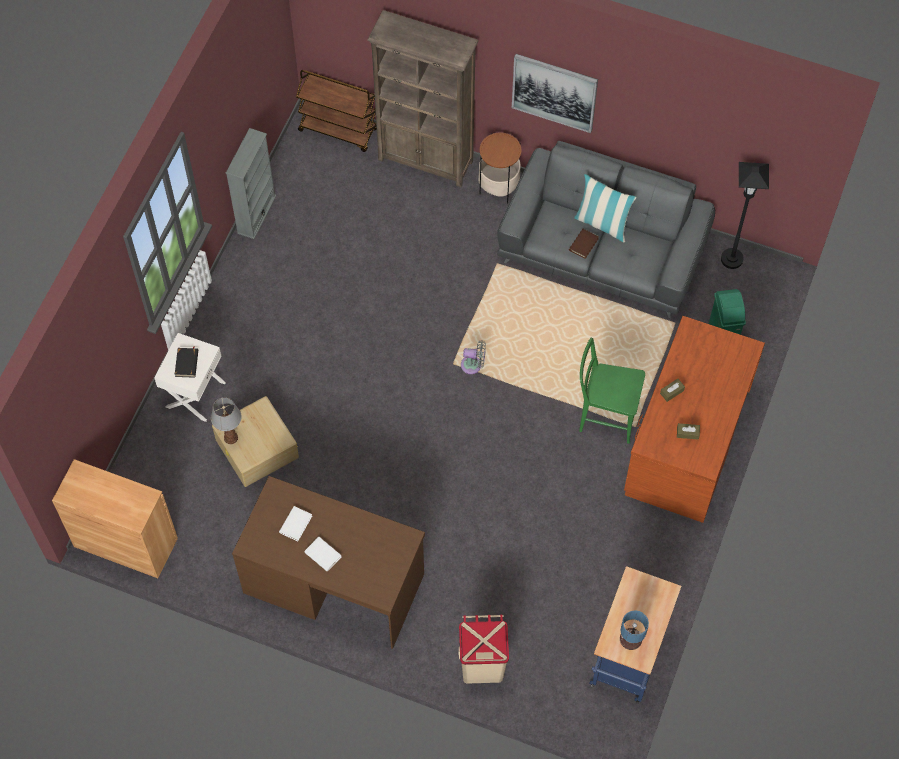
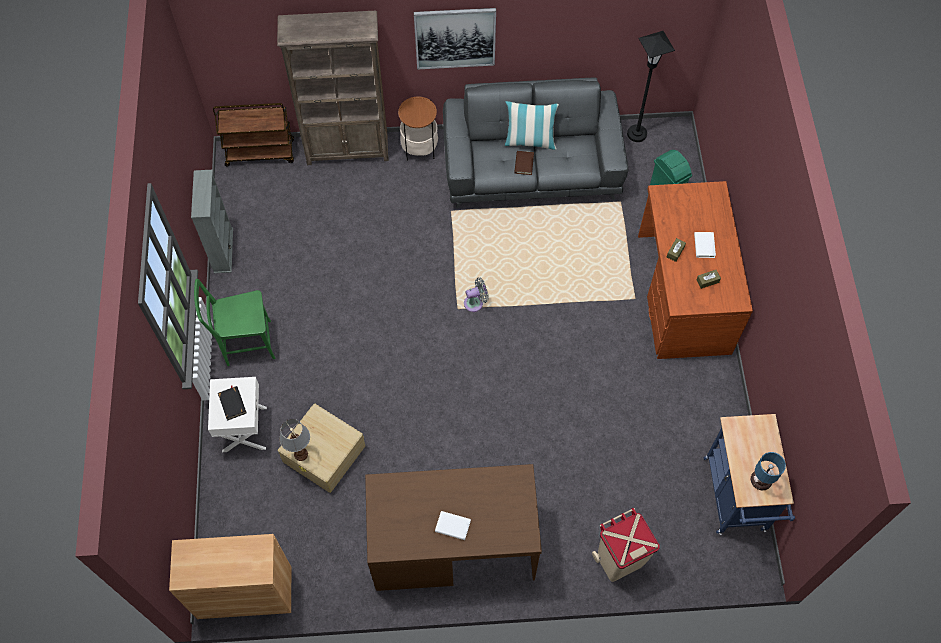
camera: 25 degrees left, 0 degrees up
(295, 524) = (413, 509): white book -> white book (704, 246)
(605, 416) = (606, 300): green chair -> green chair (245, 343)

